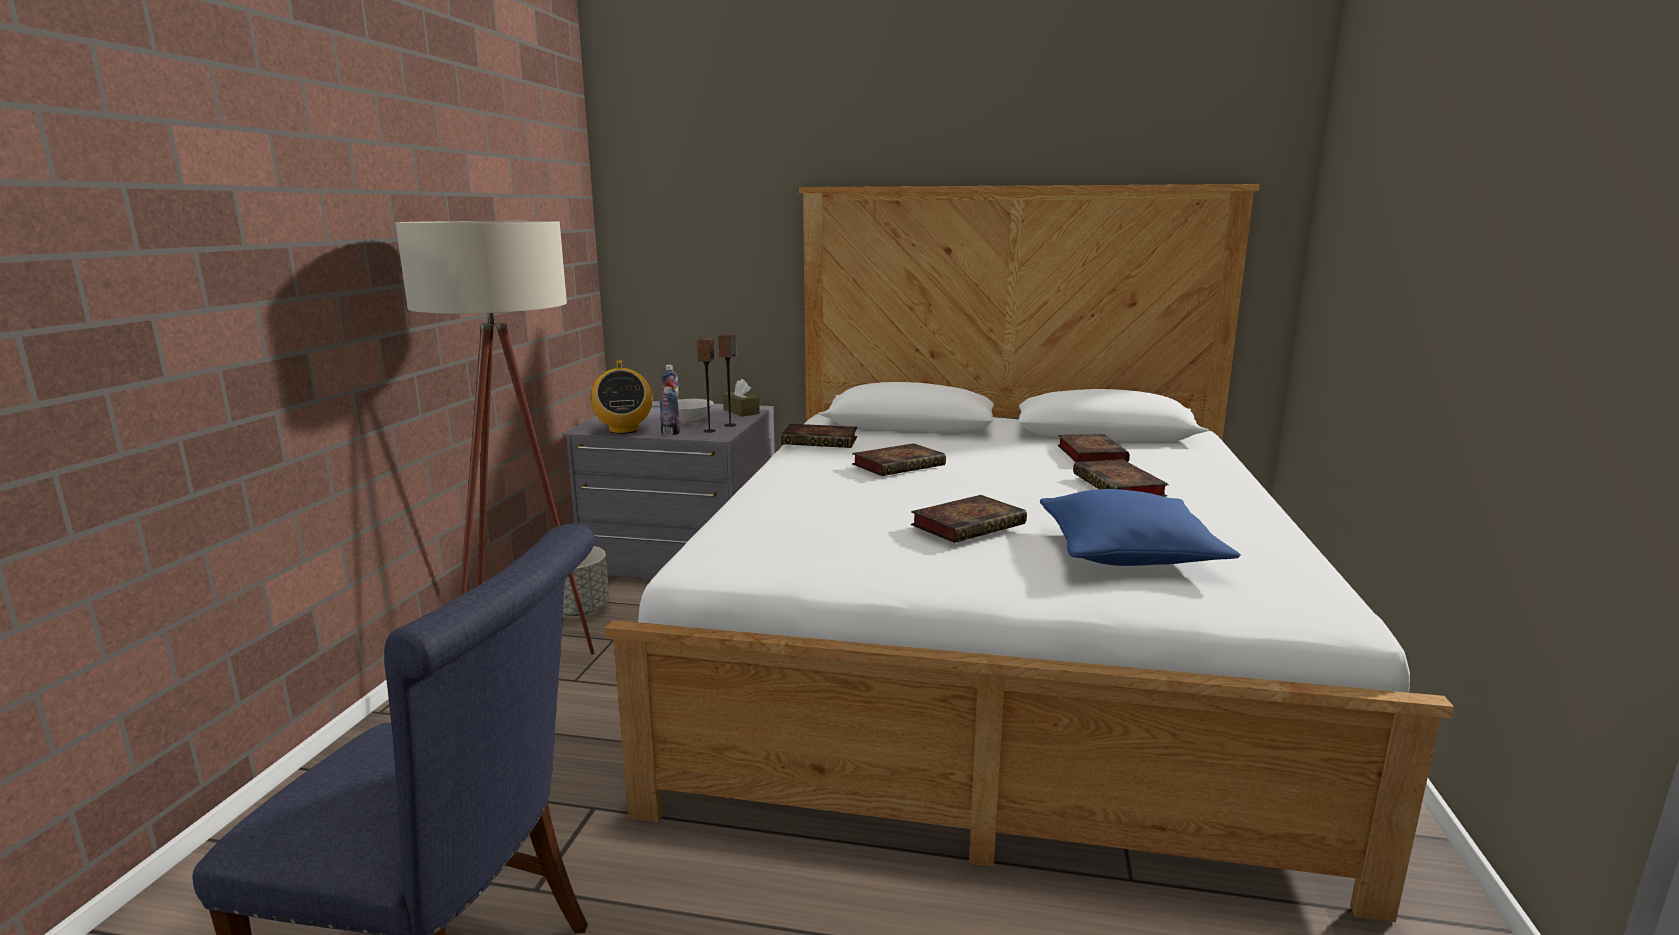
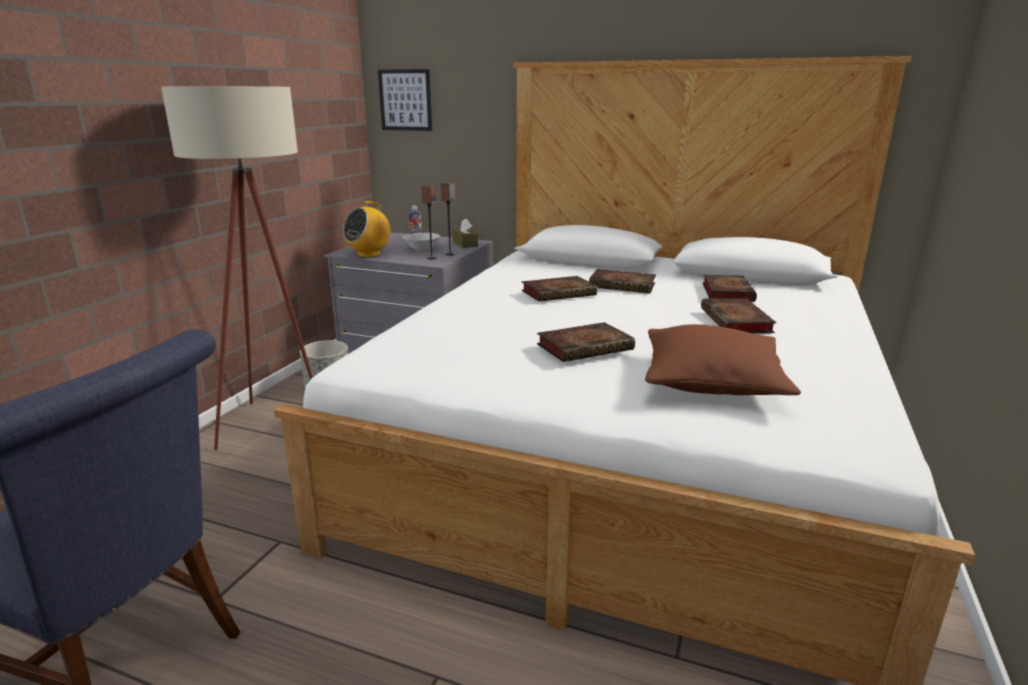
camera: 10 degrees right, 5 degrees up
(623, 430) = (369, 254): radio -> radio turned 45 degrees clockwise
(653, 232) = (405, 100): none -> picture
(670, 433) = (401, 259): bottle -> none
(822, 441) = (511, 270): book -> book (624, 285)
(1128, 553) = (712, 381): blue pillow -> brown pillow

